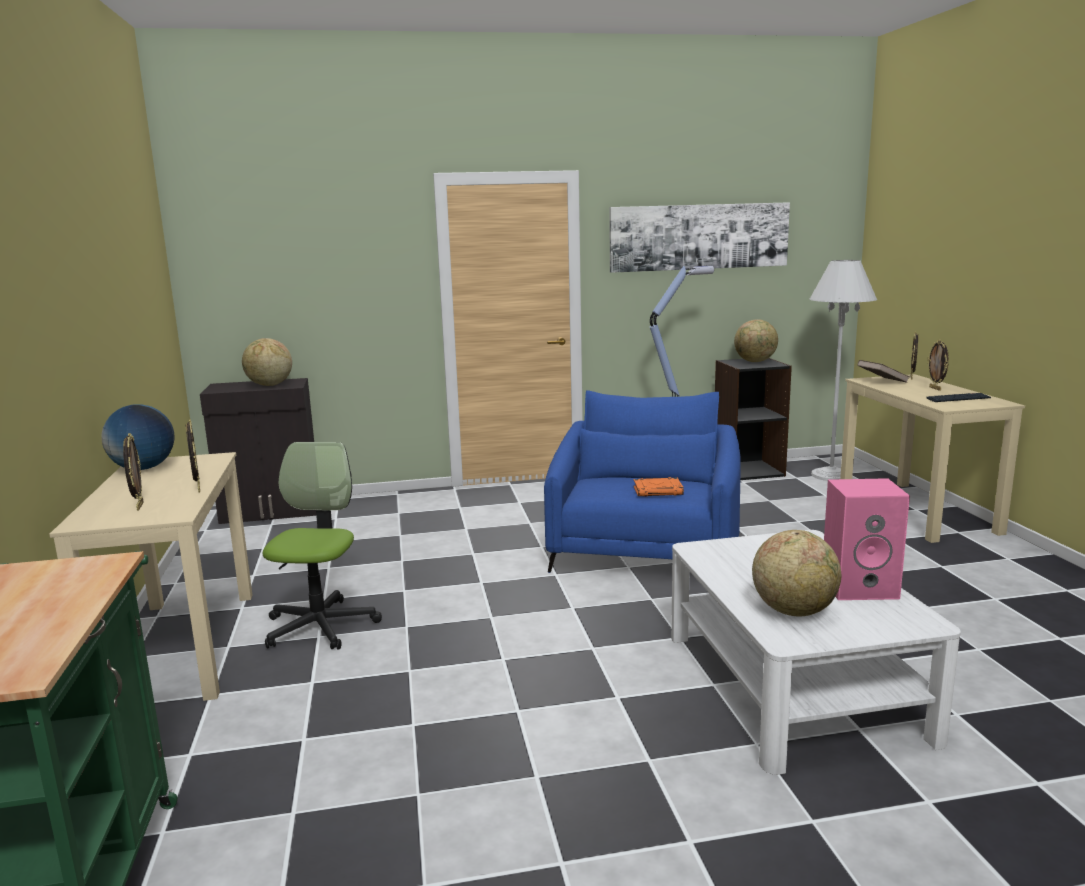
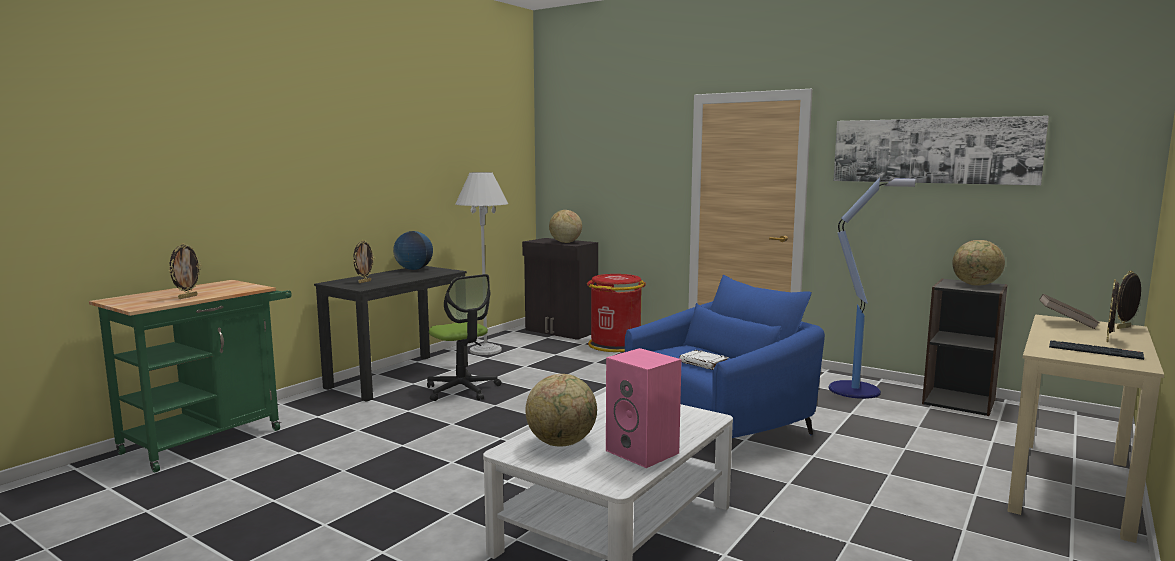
camera: 45 degrees right, 5 degrees down
(181, 646) = (399, 376): beige desk -> black desk
(197, 489) = (401, 281): picture frame -> picture frame (187, 297)
(320, 626) = (462, 390): office chair -> office chair turned 90 degrees clockwise
(375, 508) = (615, 345): none -> red trash can
(658, 491) = (704, 363): orange book -> white book
(830, 475) = (1046, 430): white floor lamp -> white floor lamp (485, 350)

